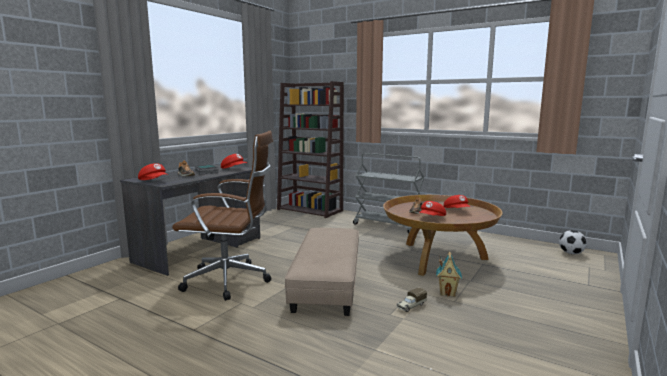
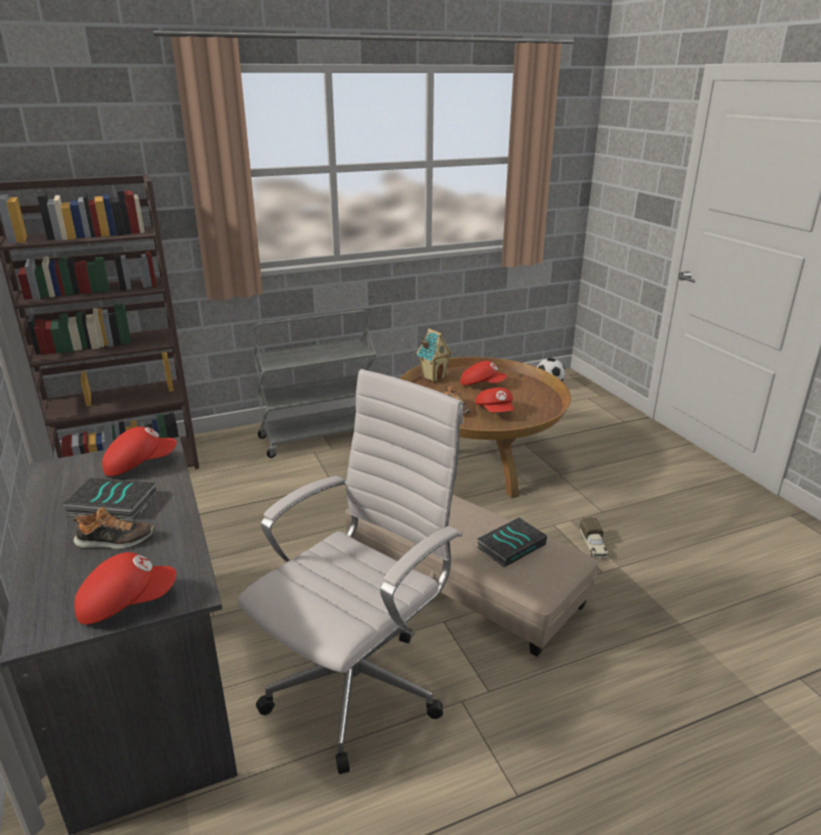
camera: 55 degrees left, 15 degrees up
(231, 281) = (360, 684): brown office chair -> white office chair
(326, 256) = (511, 545): none -> book
(447, 293) = (578, 504): toy house -> toy house (433, 377)

